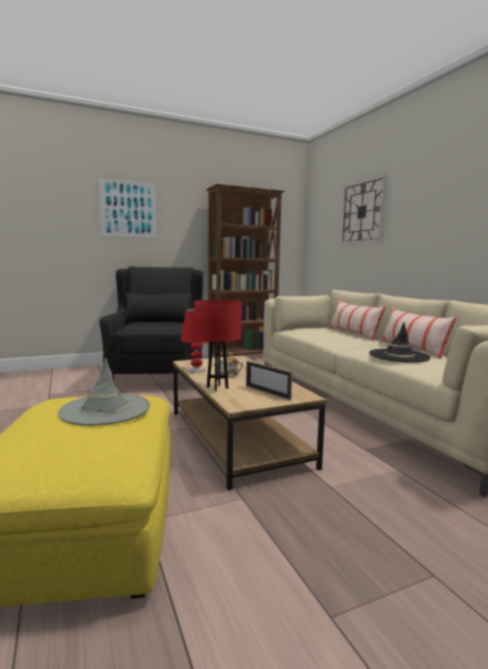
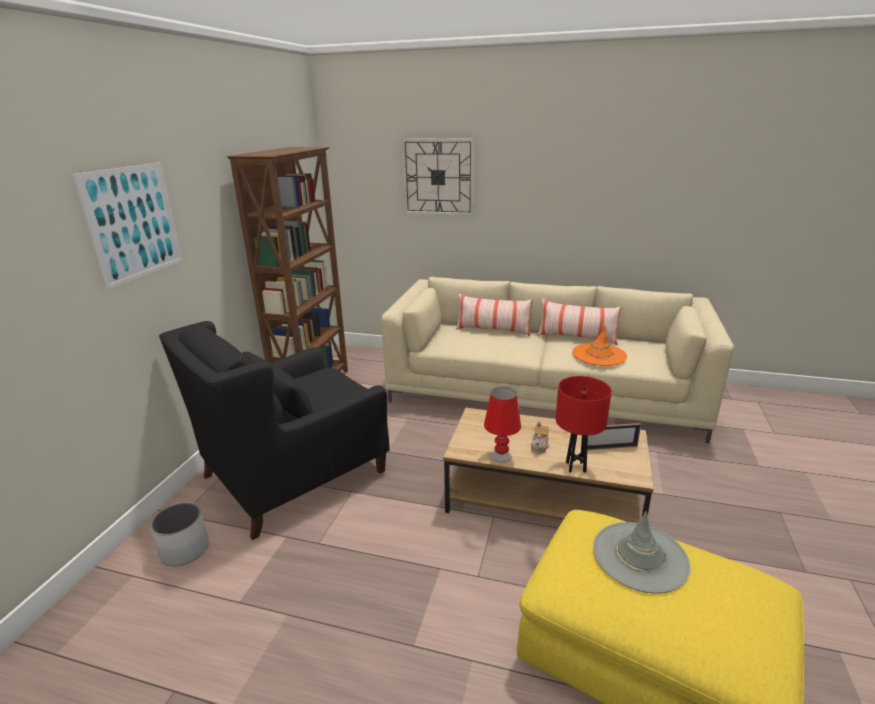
camera: 50 degrees left, 15 degrees up
(76, 376) = (185, 550): none -> white planter
(159, 375) = (295, 473): black armchair -> black armchair turned 75 degrees counterclockwise
(399, 356) = (599, 355): black hat -> orange hat

